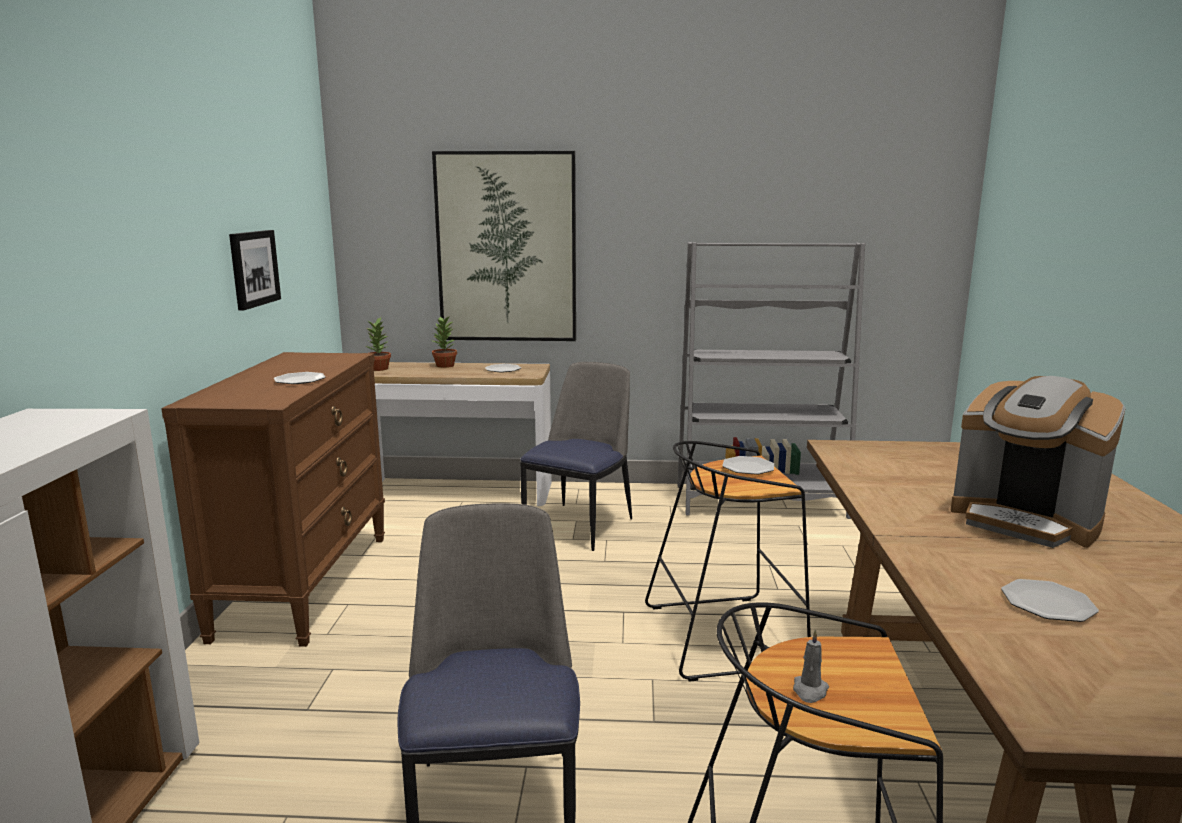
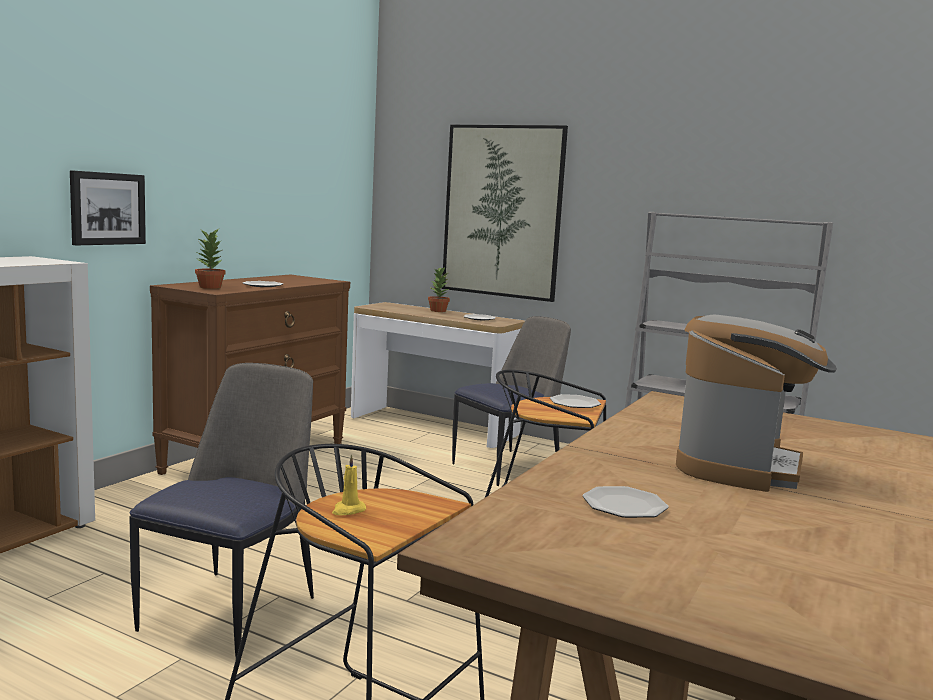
camera: 25 degrees right, 5 degrees down
(253, 268) = (270, 203): picture -> picture (107, 208)
(379, 369) = (384, 306): potted plant -> potted plant (210, 287)
(810, 691) = (348, 510): grey candle -> yellow candle
(1025, 521) = (740, 466): coffee machine -> coffee machine turned 135 degrees counterclockwise

